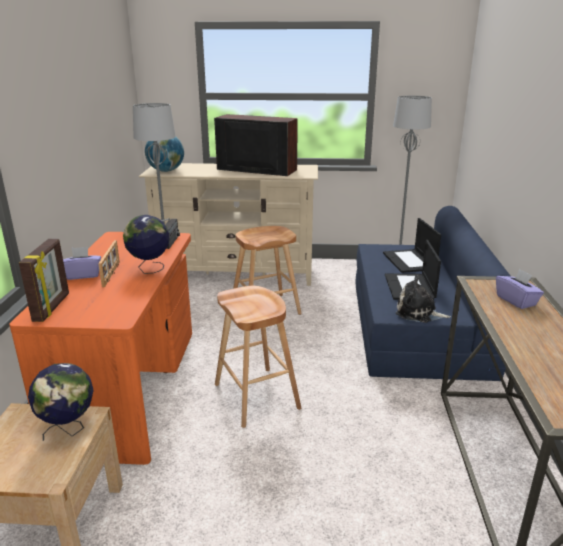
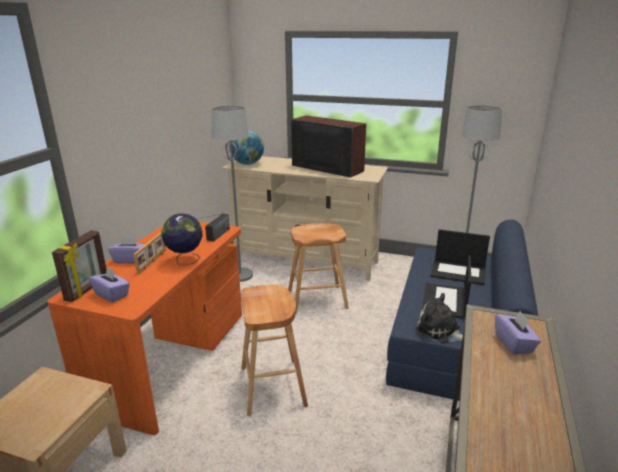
camera: 15 degrees right, 0 degrees up
(69, 430) = (70, 401): globe -> none
(87, 309) = (112, 295): none -> purple tissue box
(409, 261) = (459, 272): laptop -> laptop turned 75 degrees counterclockwise

